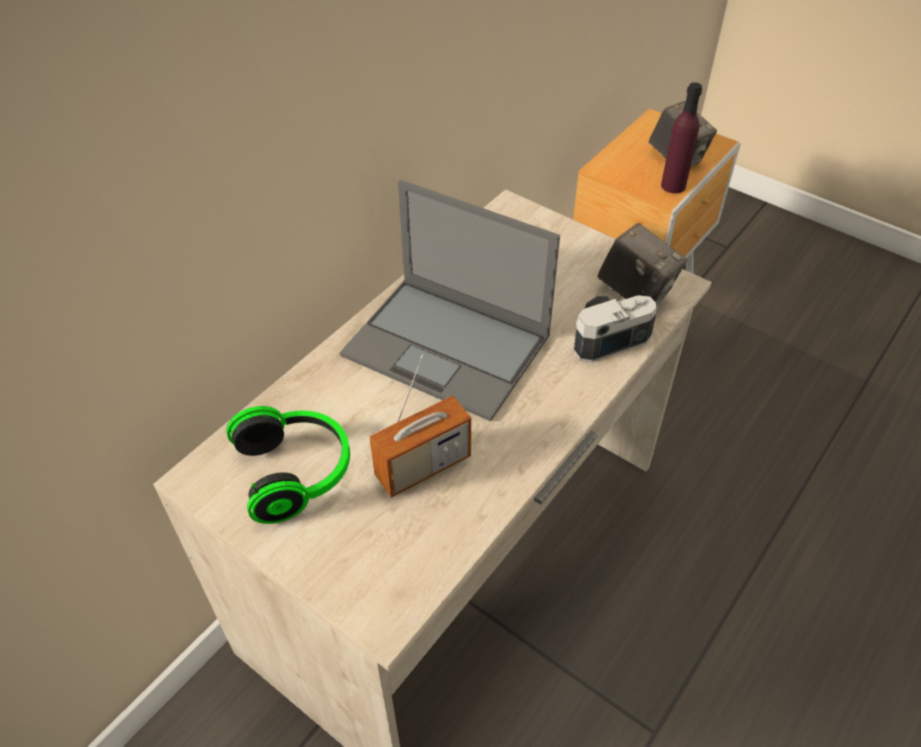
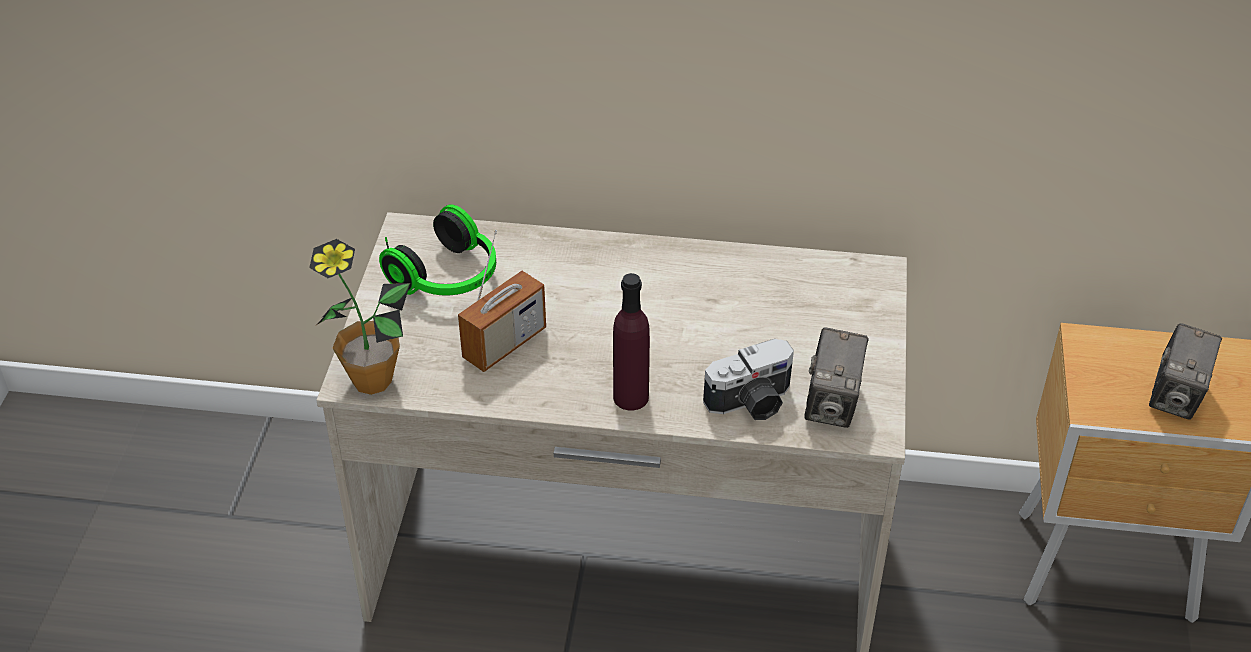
camera: 60 degrees right, 5 degrees down
(395, 600) = (372, 380): none -> potted plant
(423, 466) = (504, 344): radio -> radio turned 75 degrees counterclockwise
(449, 346) = (650, 305): laptop -> none
(606, 336) = (752, 403): camera -> camera turned 120 degrees clockwise
(673, 185) = (1117, 410): purple bottle -> purple bottle (631, 397)

